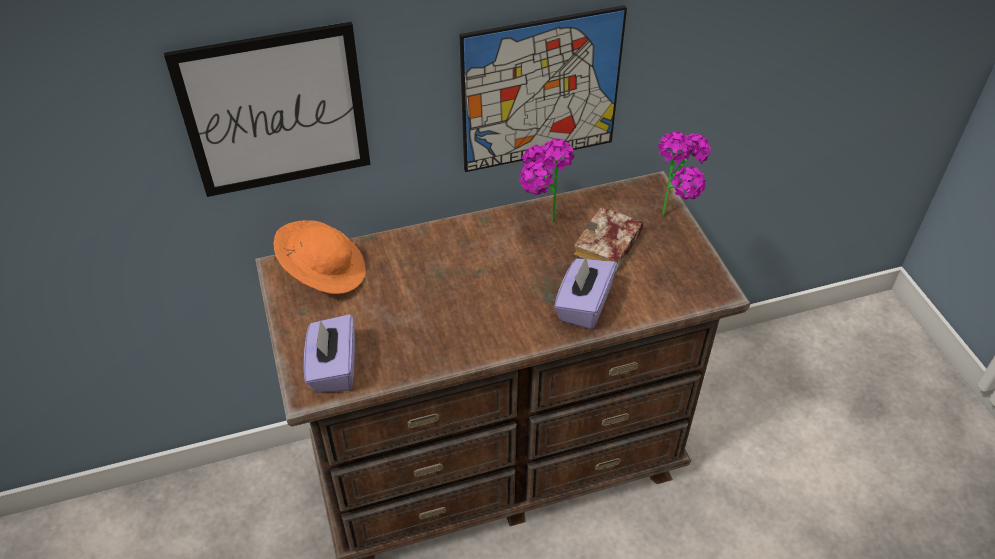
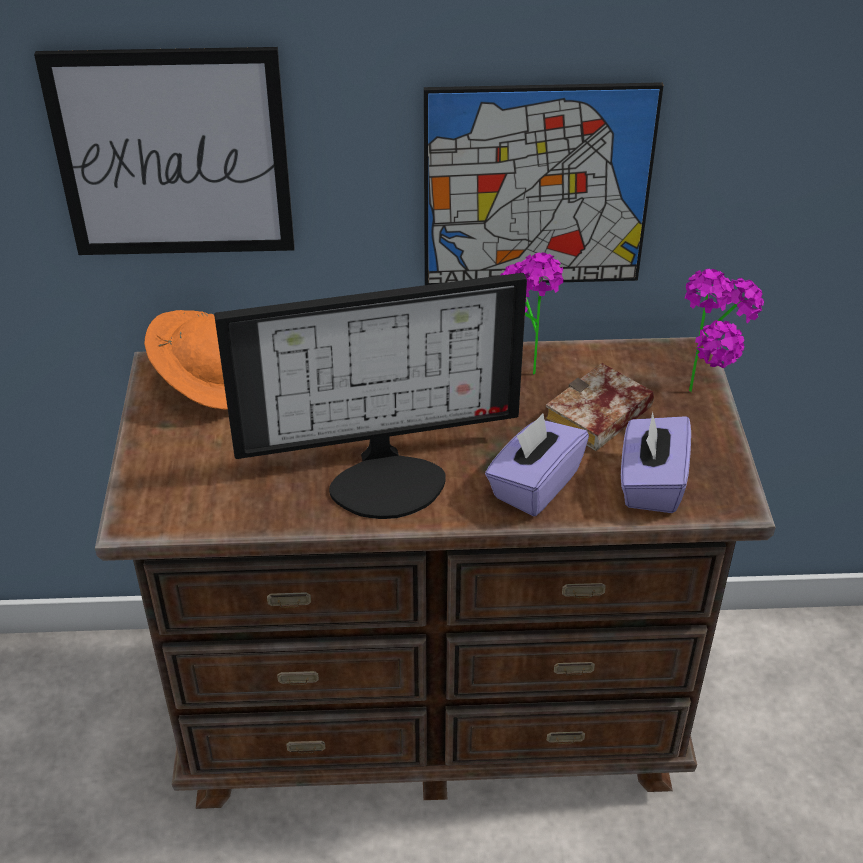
camera: 15 degrees right, 5 degrees down
(333, 369) = (176, 499): purple tissue box -> purple tissue box (650, 484)
(479, 320) = (387, 477): none -> monitor

